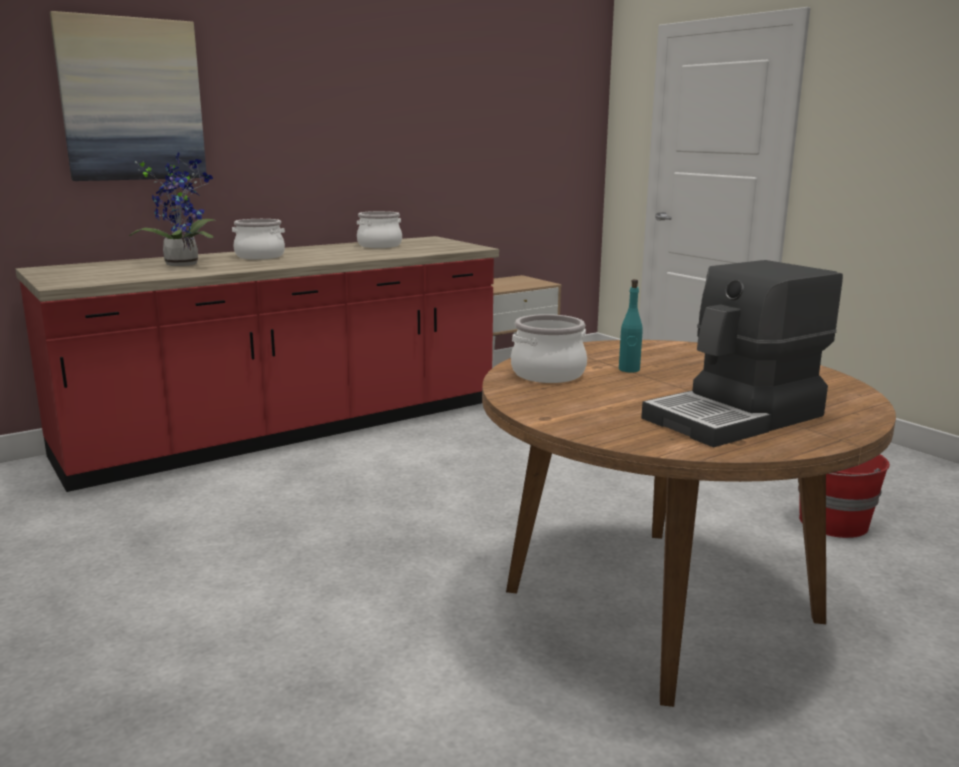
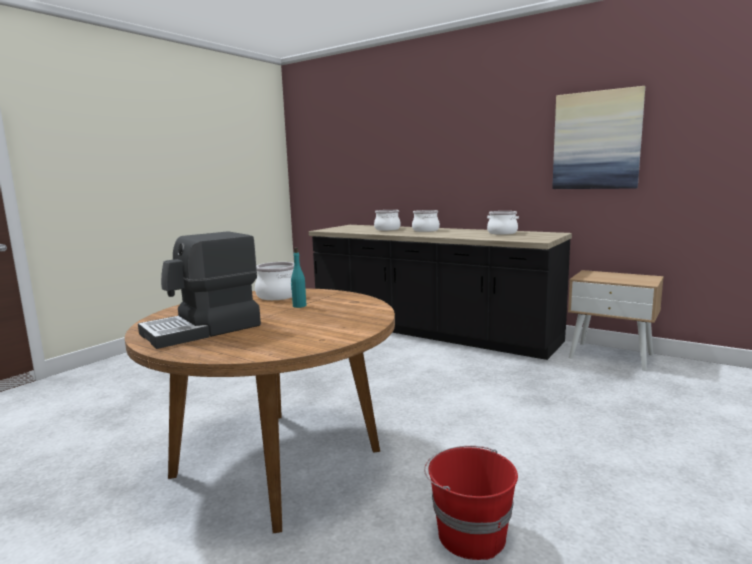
camera: 70 degrees right, 5 degrees down
(132, 100) = (396, 149): picture -> picture (596, 140)
(183, 264) = (387, 229): potted plant -> cooking pot
(289, 430) = (430, 331): red counter -> black counter
(736, 418) = (203, 330): coffee machine -> coffee machine turned 75 degrees counterclockwise

